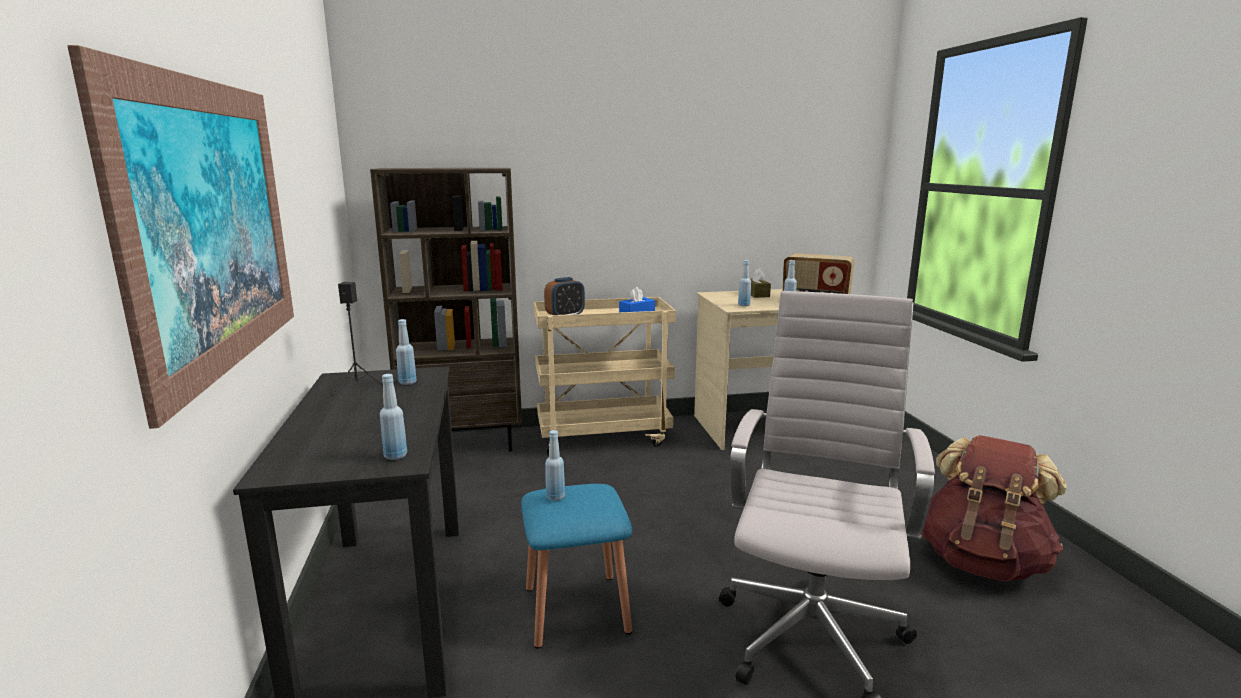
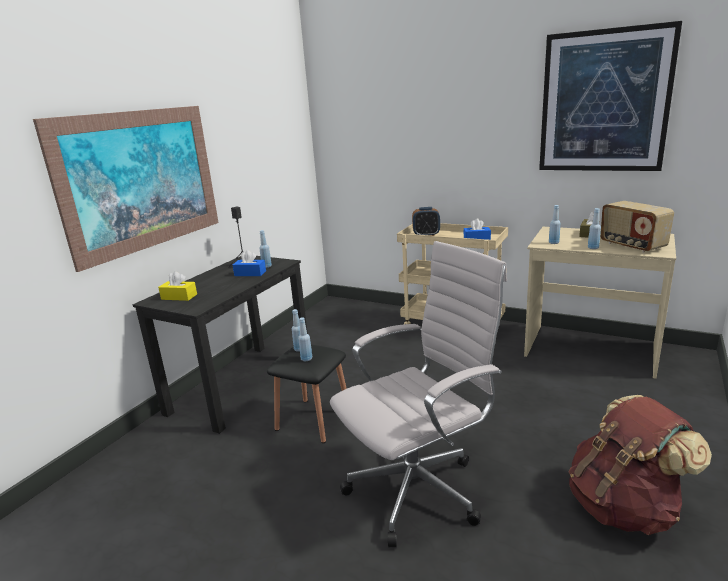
camera: 40 degrees right, 5 degrees up
(325, 454) = (179, 297): none -> yellow tissue box
(395, 456) = (198, 304): blue bottle -> blue bottle (306, 359)
(398, 396) = (250, 273): none -> blue tissue box
(464, 444) = (366, 310): brown bookcase -> none
(576, 609) = (313, 420): blue stool -> black stool
(754, 148) = (604, 102): none -> picture

